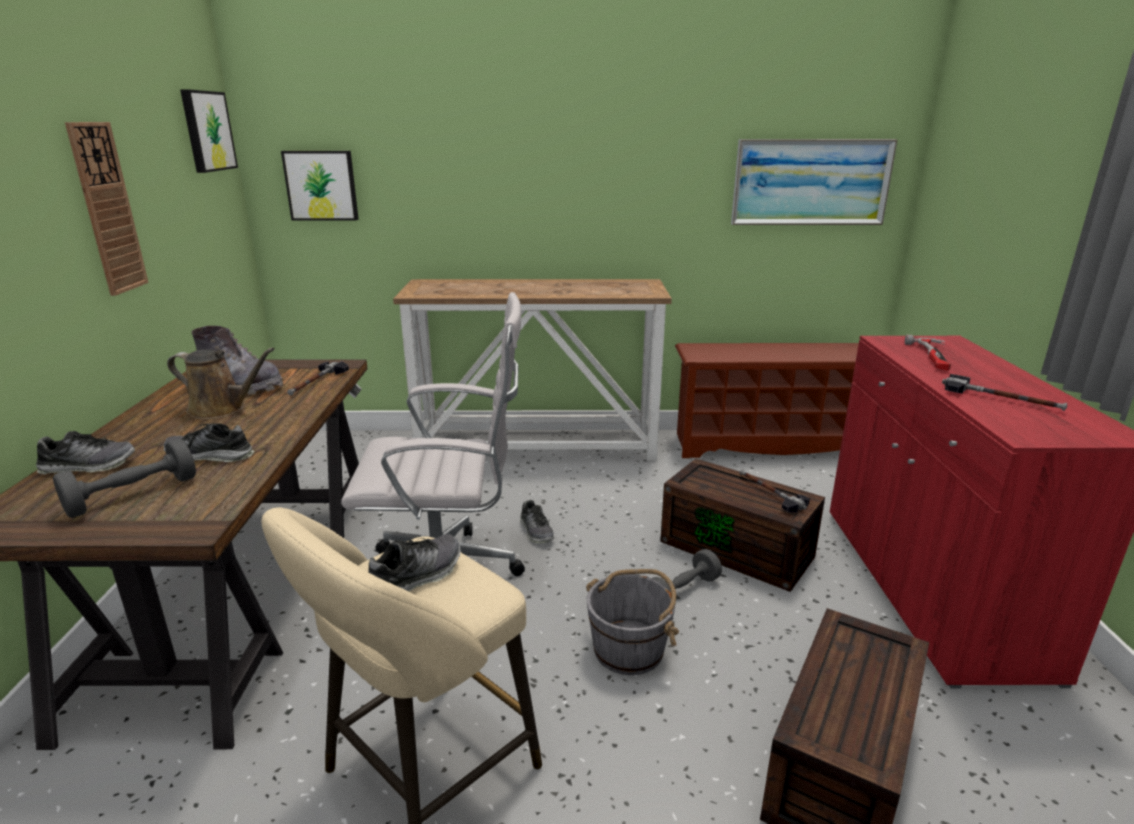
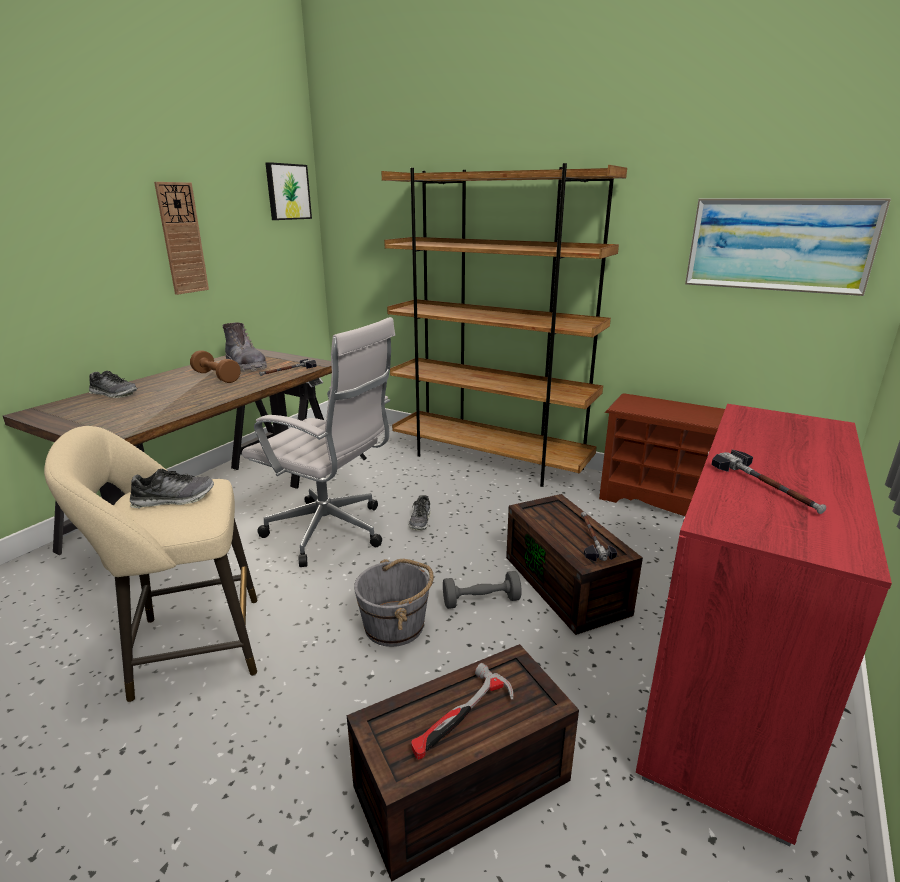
camera: 30 degrees right, 0 degrees up
(133, 495) = (107, 413): grey dumbbell -> none
(210, 456) = (170, 401): shoe -> none
(222, 409) = (216, 377): brown watering can -> brown dumbbell
(321, 185) = (364, 233): picture -> none
(538, 445) = (489, 460): console table -> brown bookcase
(933, 357) = (770, 435): hammer -> hammer (462, 718)

